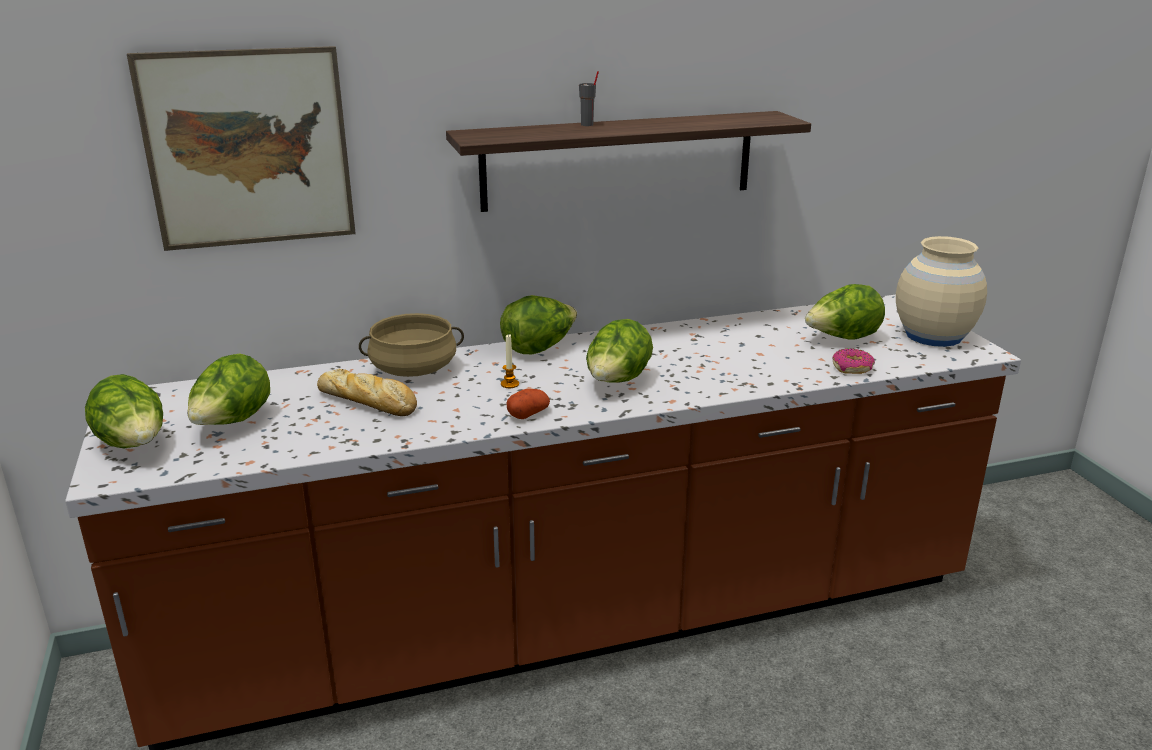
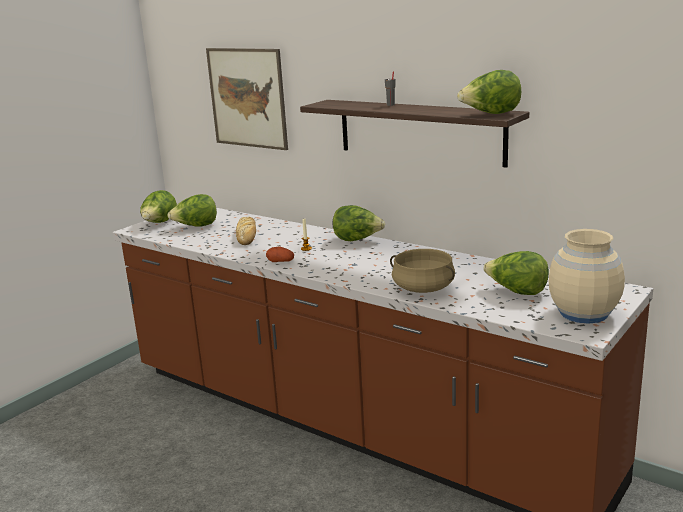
camera: 55 degrees right, 5 degrees down
(413, 370) = (290, 230): beige cooking pot -> beige cooking pot (423, 288)
(617, 382) = (346, 265): lettuce -> lettuce (490, 114)
(852, 368) = (474, 305): donut -> none

